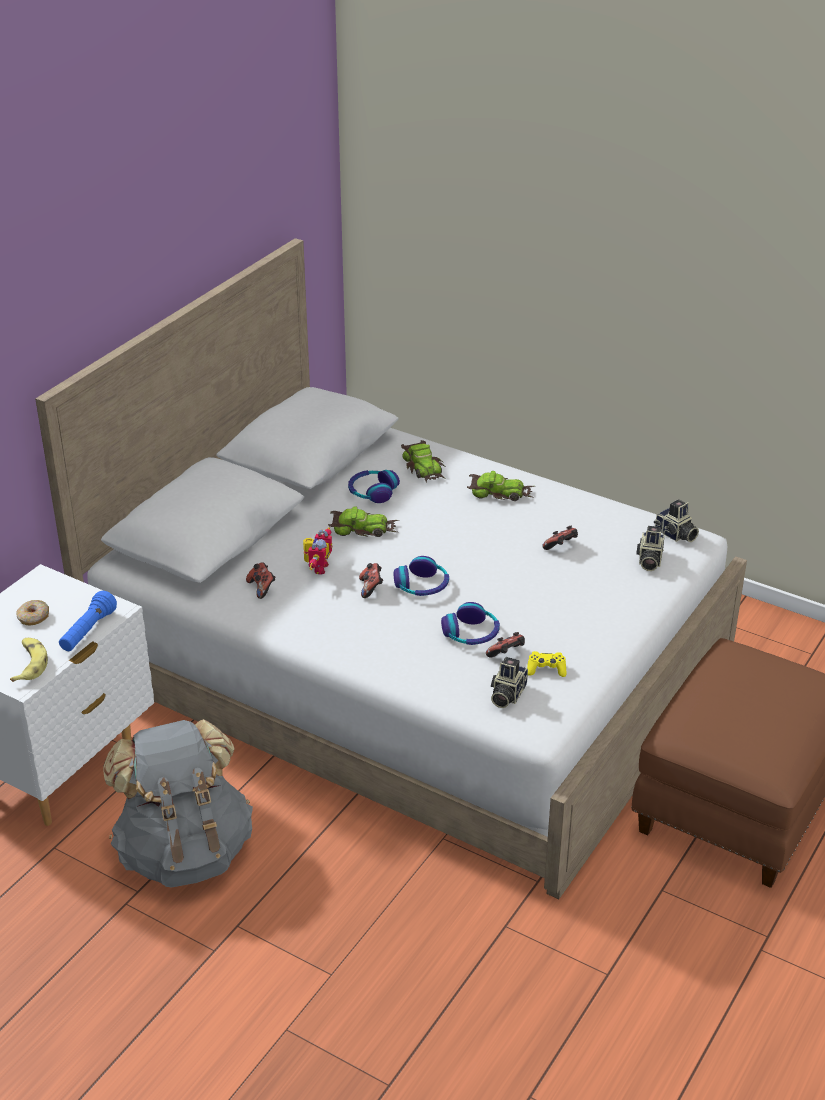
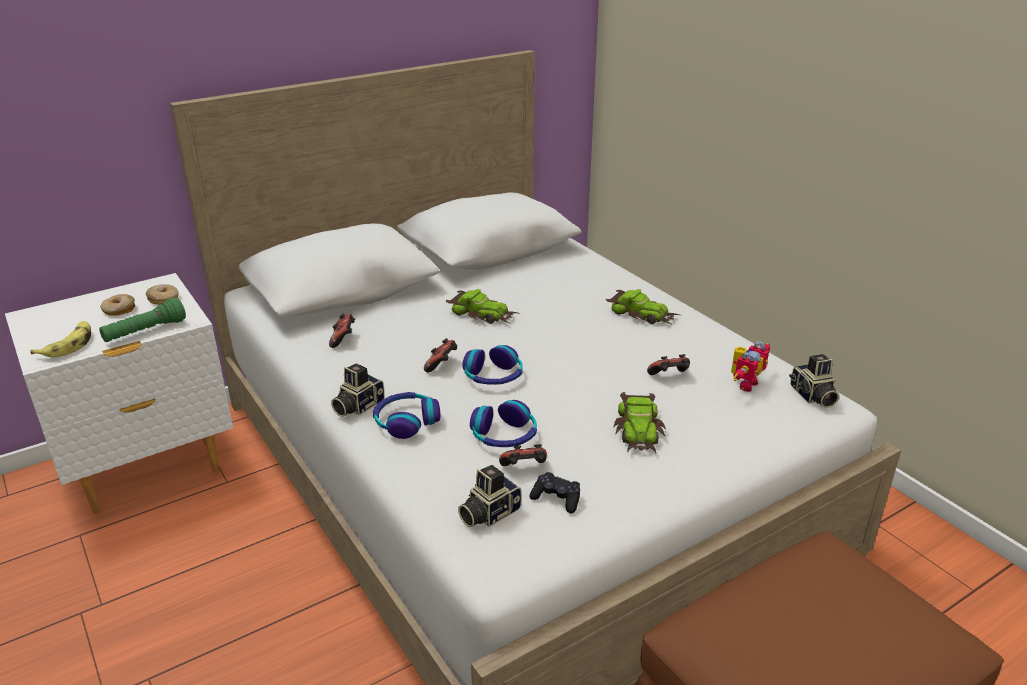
camera: 25 degrees right, 5 degrees down
(64, 594) = (164, 299): none -> donut
(88, 631) = (145, 332): blue flashlight -> green flashlight
(185, 852) = (174, 580): grey backpack -> none
(317, 567) = (409, 335): toy robot -> toy robot (743, 383)
(372, 492) = (518, 287): headphones -> headphones (406, 421)
(424, 467) = (583, 278): toy car -> toy car (639, 430)
(546, 669) = (556, 498): yellow game controller -> black game controller
(649, 560) = (763, 414): camera -> camera (357, 406)

